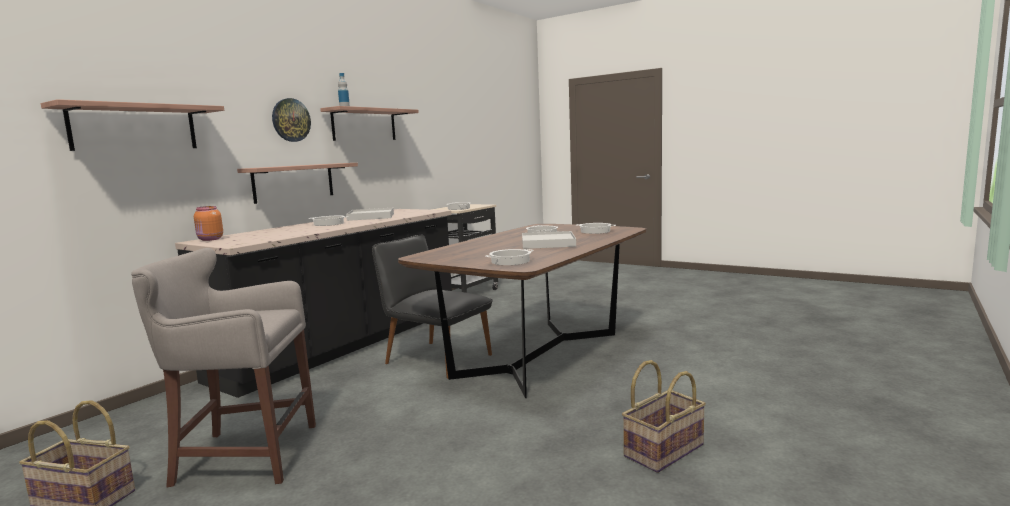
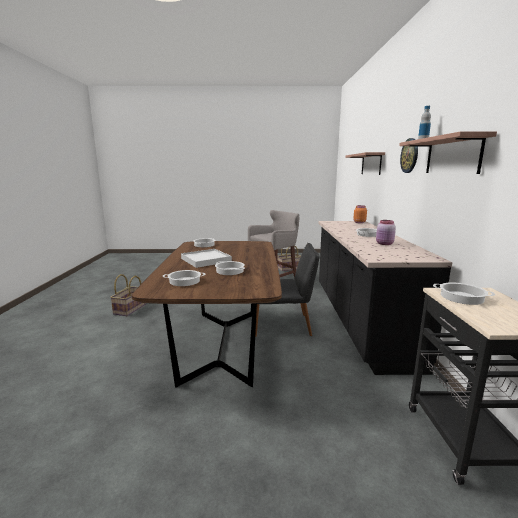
camera: 145 degrees right, 5 degrees up
(294, 182) = (402, 204): shelf -> none
(371, 217) = (384, 244): white tray -> pink jar

